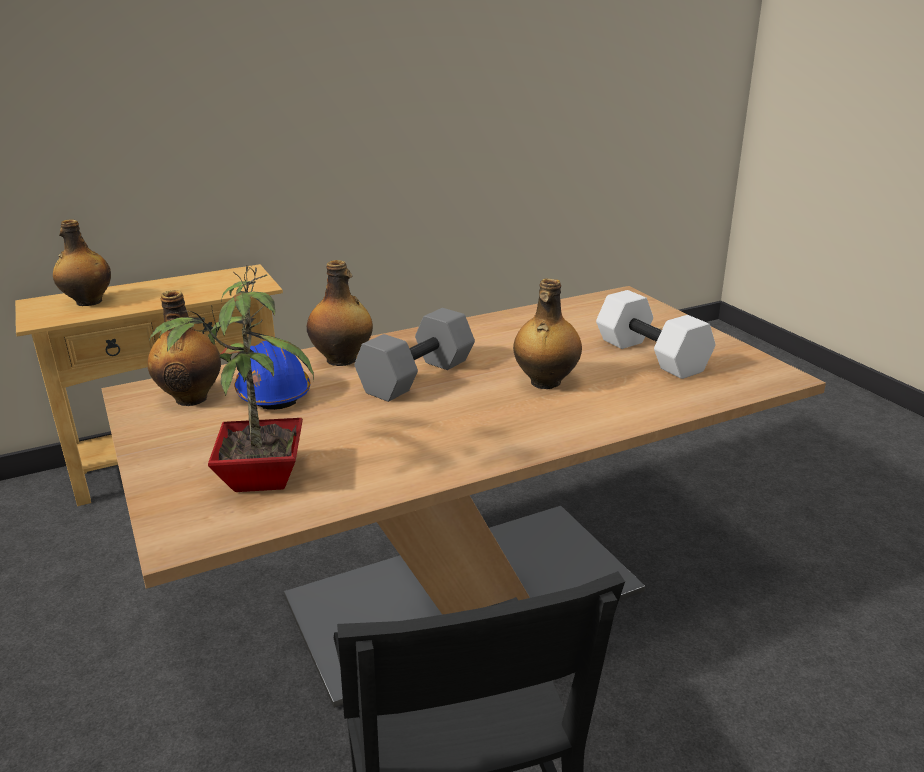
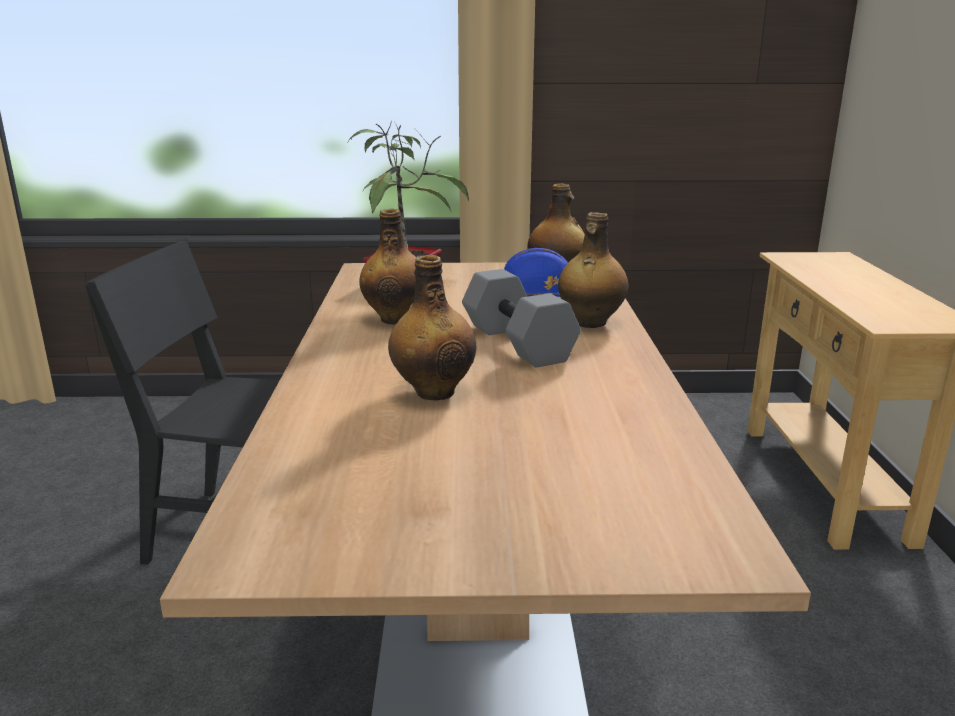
camera: 115 degrees right, 5 degrees down
(88, 302) = (835, 268): bottle -> bottle (396, 319)
(653, 355) = (430, 480): white dumbbell -> none

